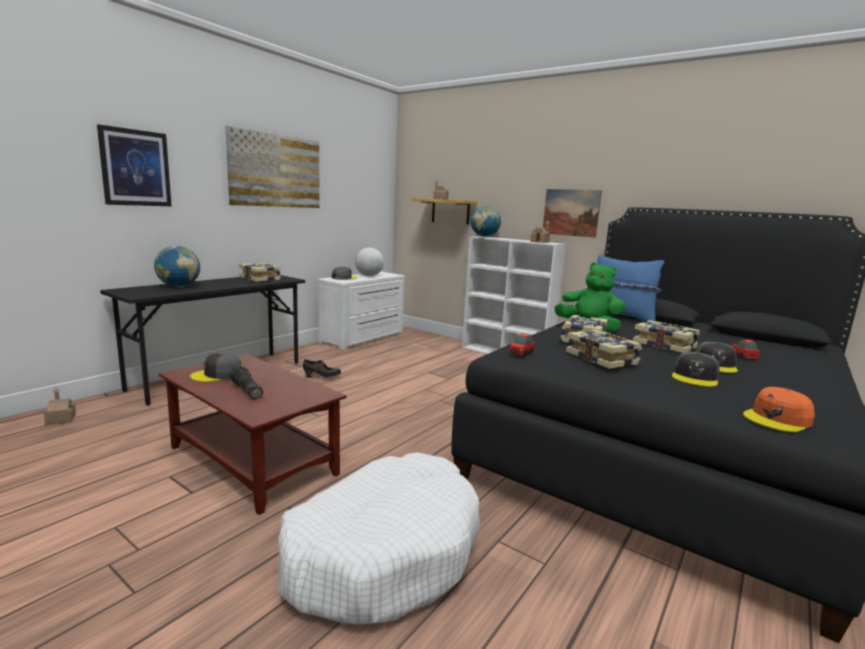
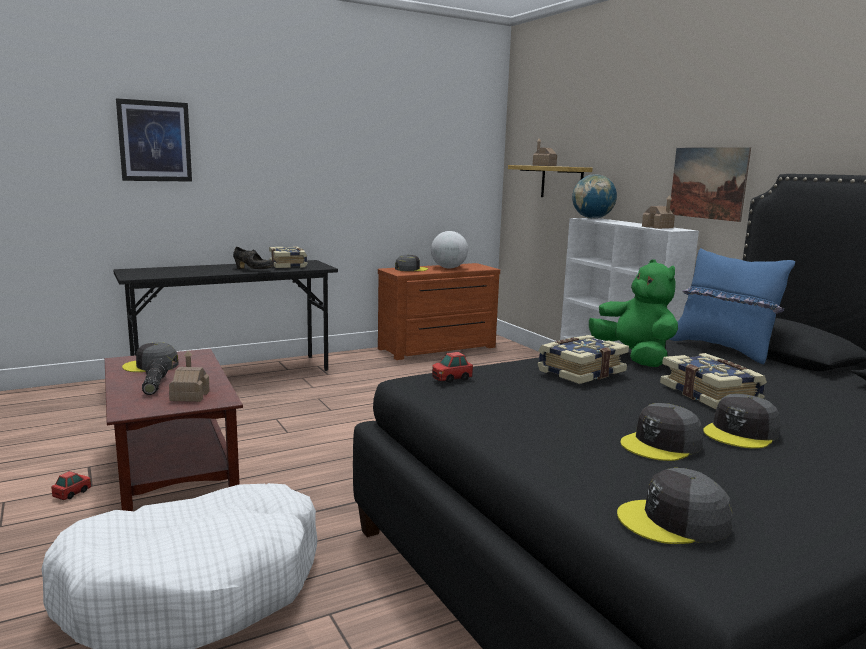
camera: 25 degrees right, 0 degrees up
(61, 419) = (59, 397): toy house -> toy house (190, 396)
(179, 287) = (189, 270): globe -> none
(276, 171) = (323, 137): picture -> none
(322, 377) = (337, 389): black shoe -> black shoe (253, 270)
(364, 338) = (439, 348): white dresser -> brown dresser
(602, 359) = (552, 399): book -> none
(743, 356) = (832, 428): toy car -> toy car (73, 493)
(777, 419) = (674, 521): orange cap -> grey cap

